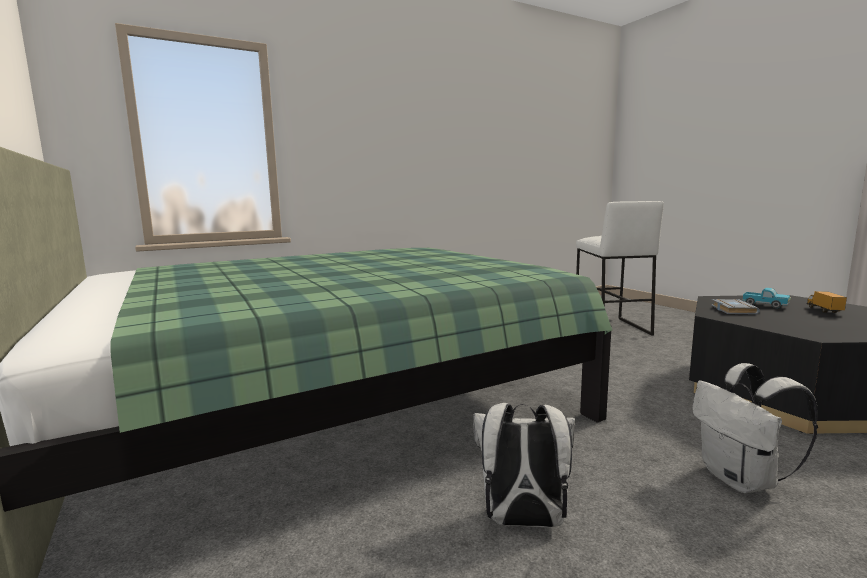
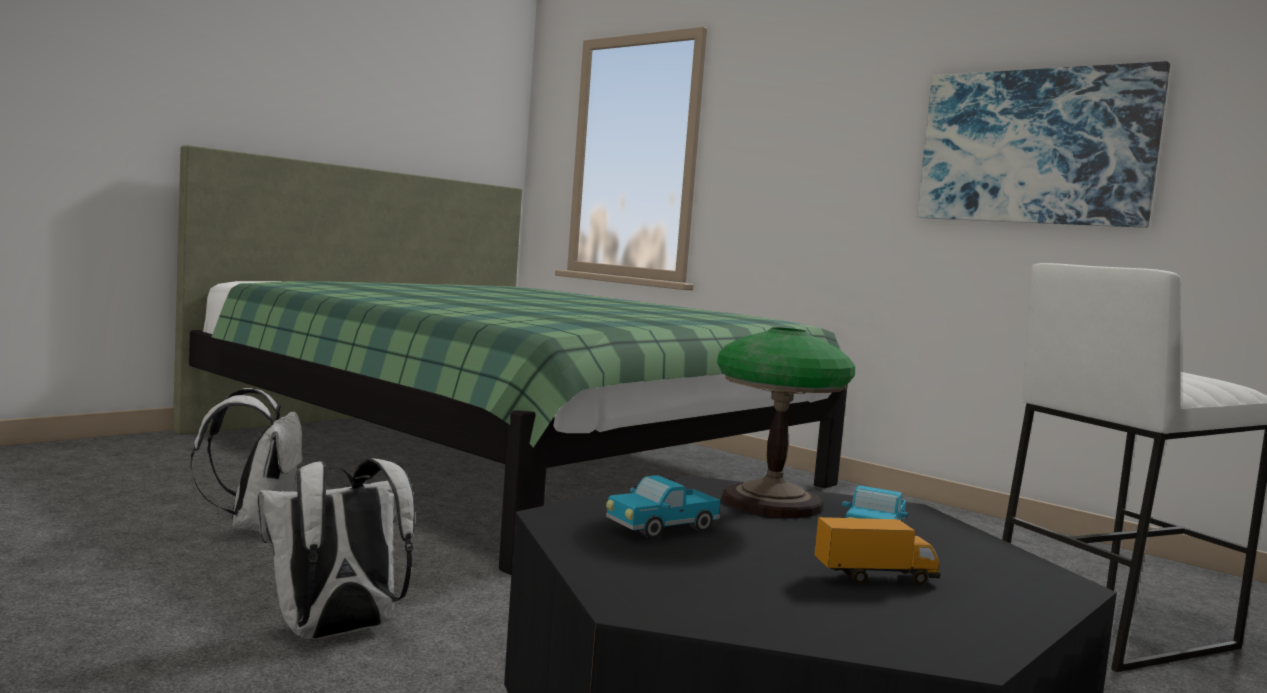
camera: 70 degrees right, 5 degrees down
(475, 148) = (1035, 147): none -> picture
(731, 310) = (772, 502): grey book -> table lamp
(808, 325) = (661, 529): none -> toy truck

